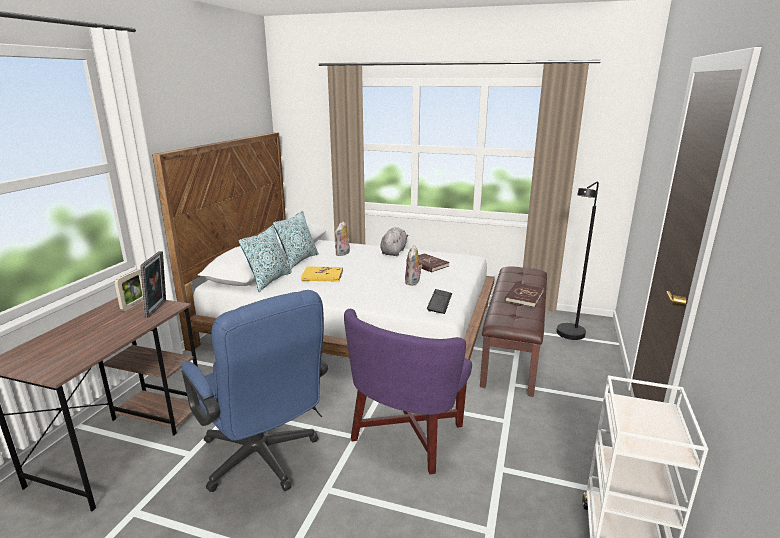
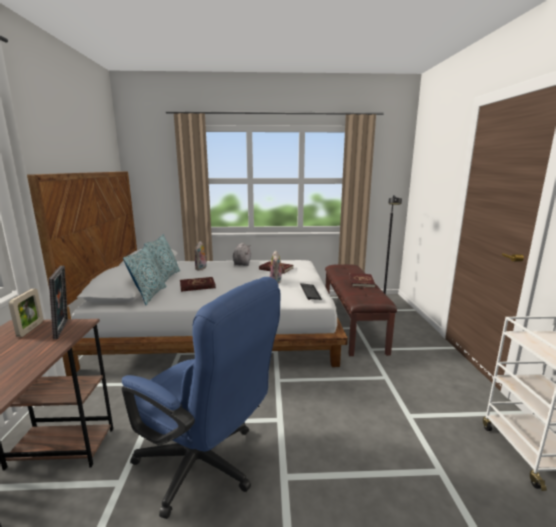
camera: 20 degrees left, 5 degrees down
(322, 276) = (197, 286): yellow book -> red book
(408, 434) = (321, 406): purple armchair -> none

